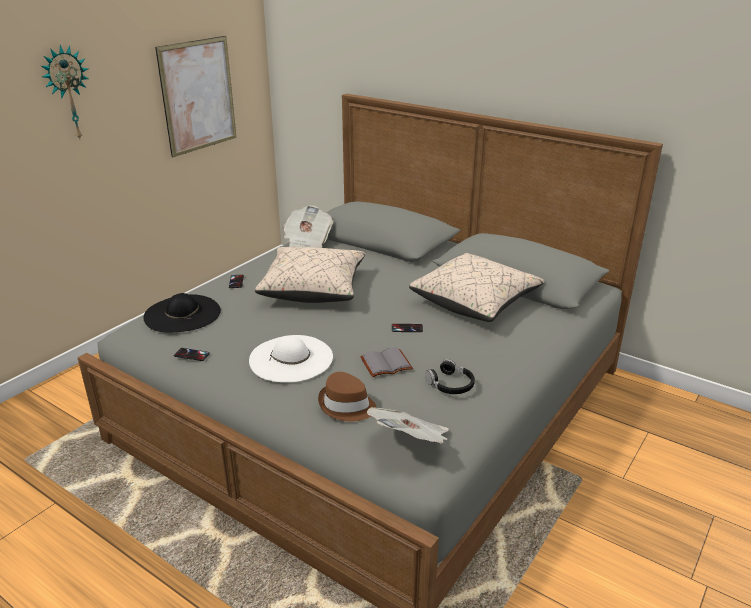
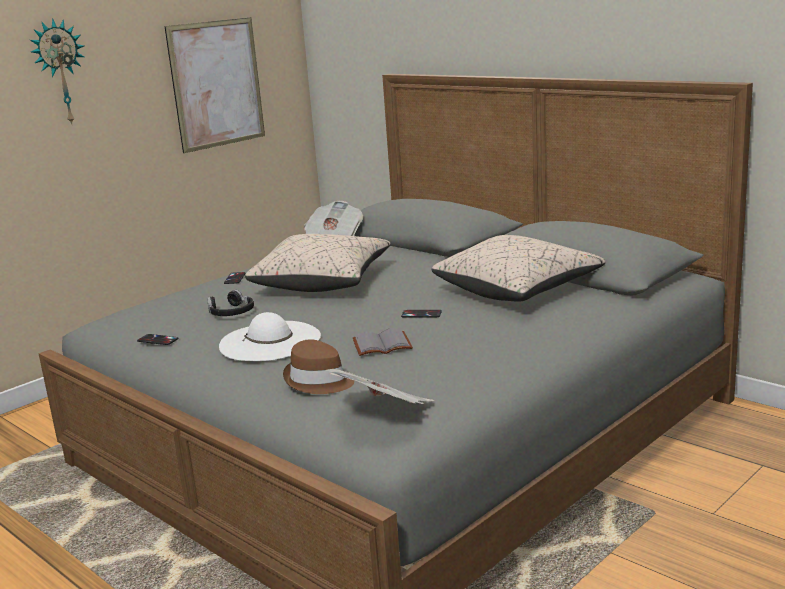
camera: 10 degrees right, 10 degrees down
(182, 314) = (161, 306): black hat -> none
(450, 384) = (454, 362): black headphones -> black headphones (231, 312)

